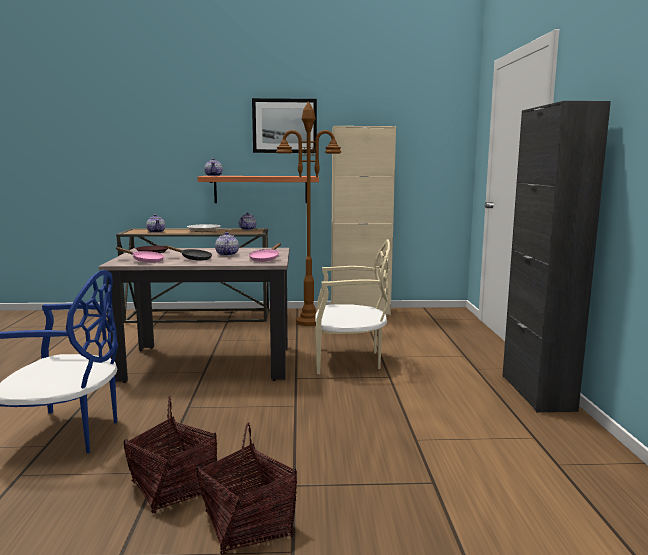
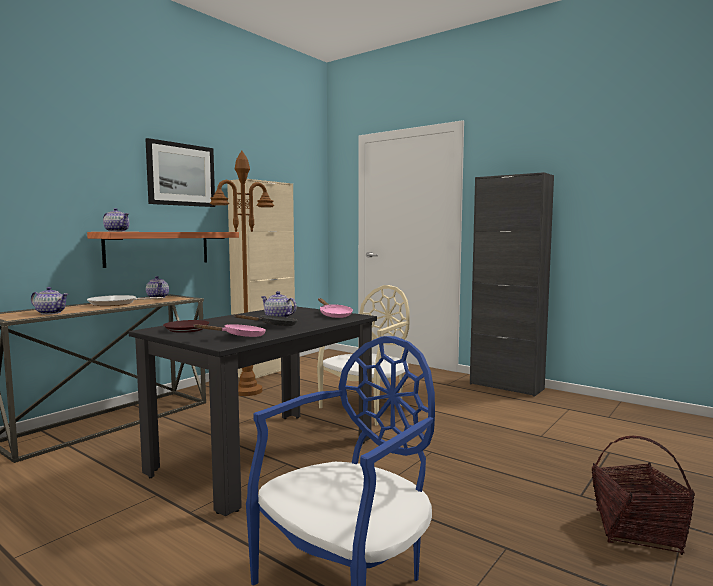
camera: 50 degrees left, 5 degrees down
(173, 488) = (548, 548): basket -> none
(208, 363) = (265, 455): beige dining table -> black dining table

